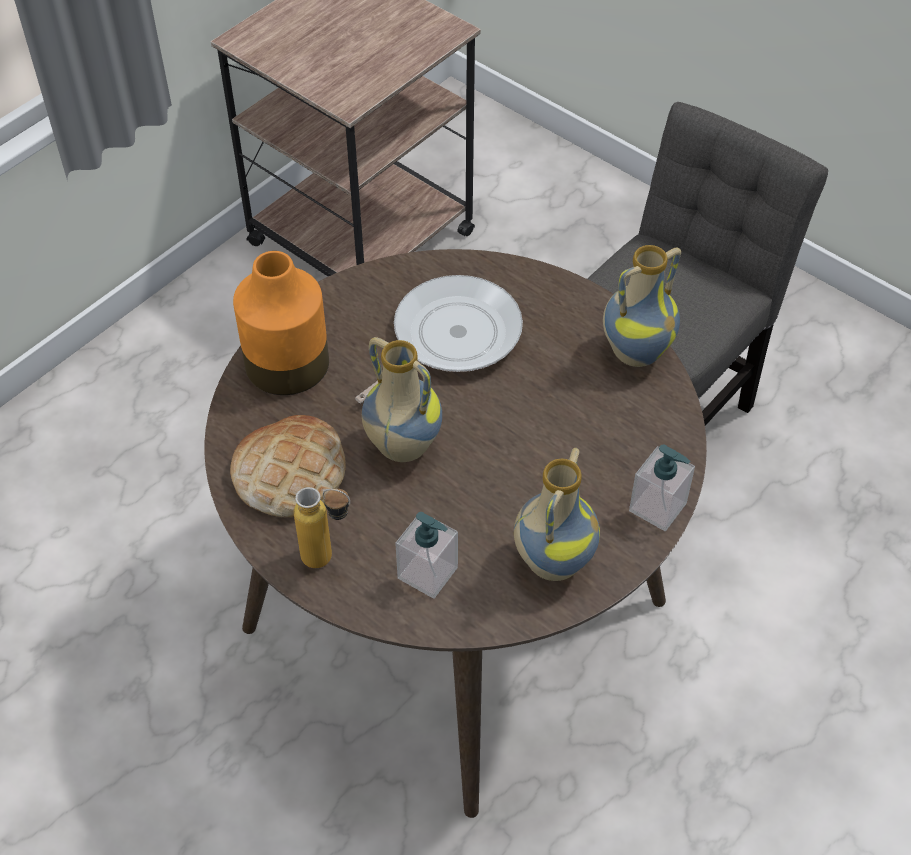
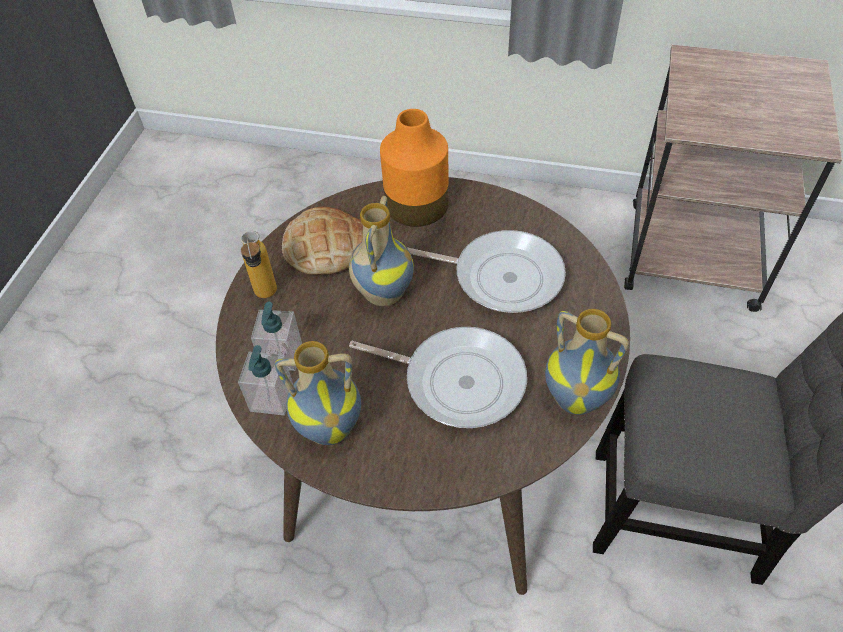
camera: 65 degrees right, 0 degrees up
(559, 431) = (458, 380): none -> frying pan
(658, 507) = (423, 479): soap dispenser -> soap dispenser (271, 398)

